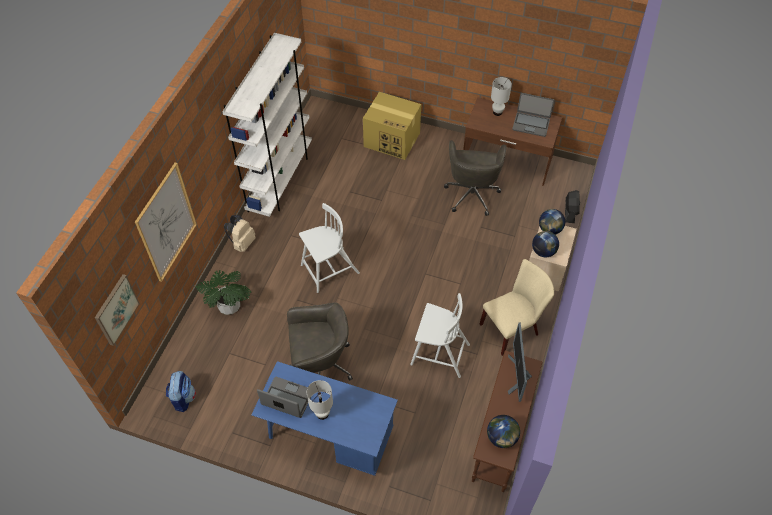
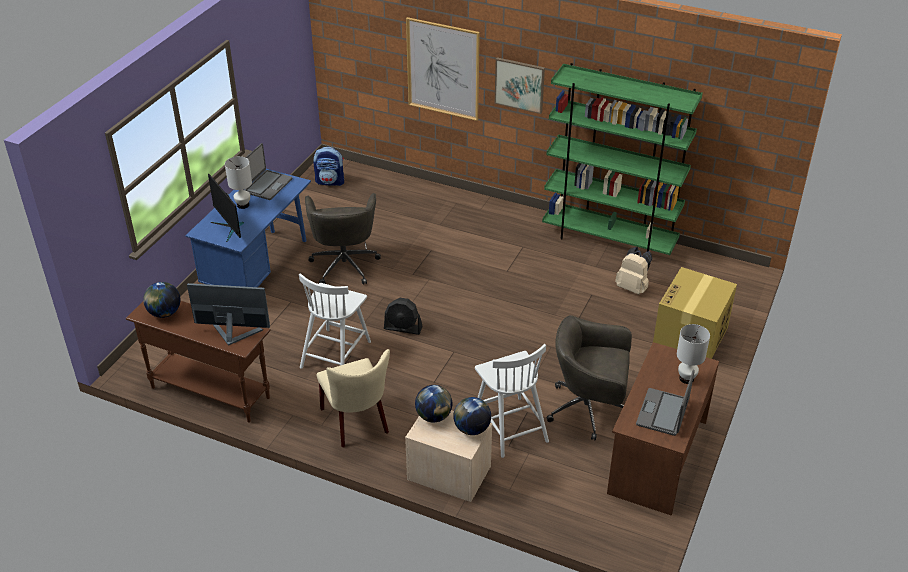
camera: 95 degrees right, 15 degrees down
(116, 309) = (354, 56): picture -> picture (519, 85)
(229, 306) = (430, 206): potted plant -> none
(242, 243) = (513, 213): beige backpack -> beige backpack (633, 287)
(280, 180) = (609, 240): white bookcase -> green bookcase
(329, 270) = (469, 274): white chair -> white chair (509, 426)
(362, 417) = (229, 228): none -> monitor
(570, 212) = (552, 518): black fan -> black fan (403, 328)

